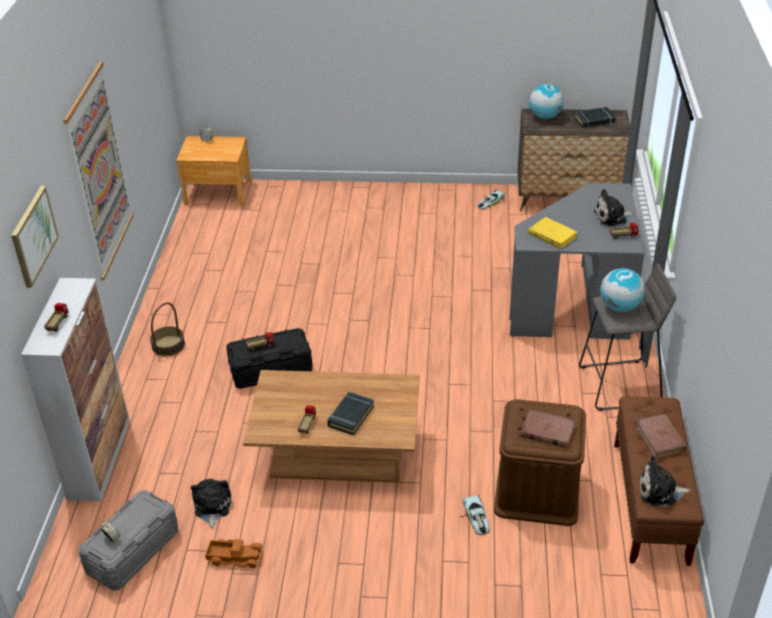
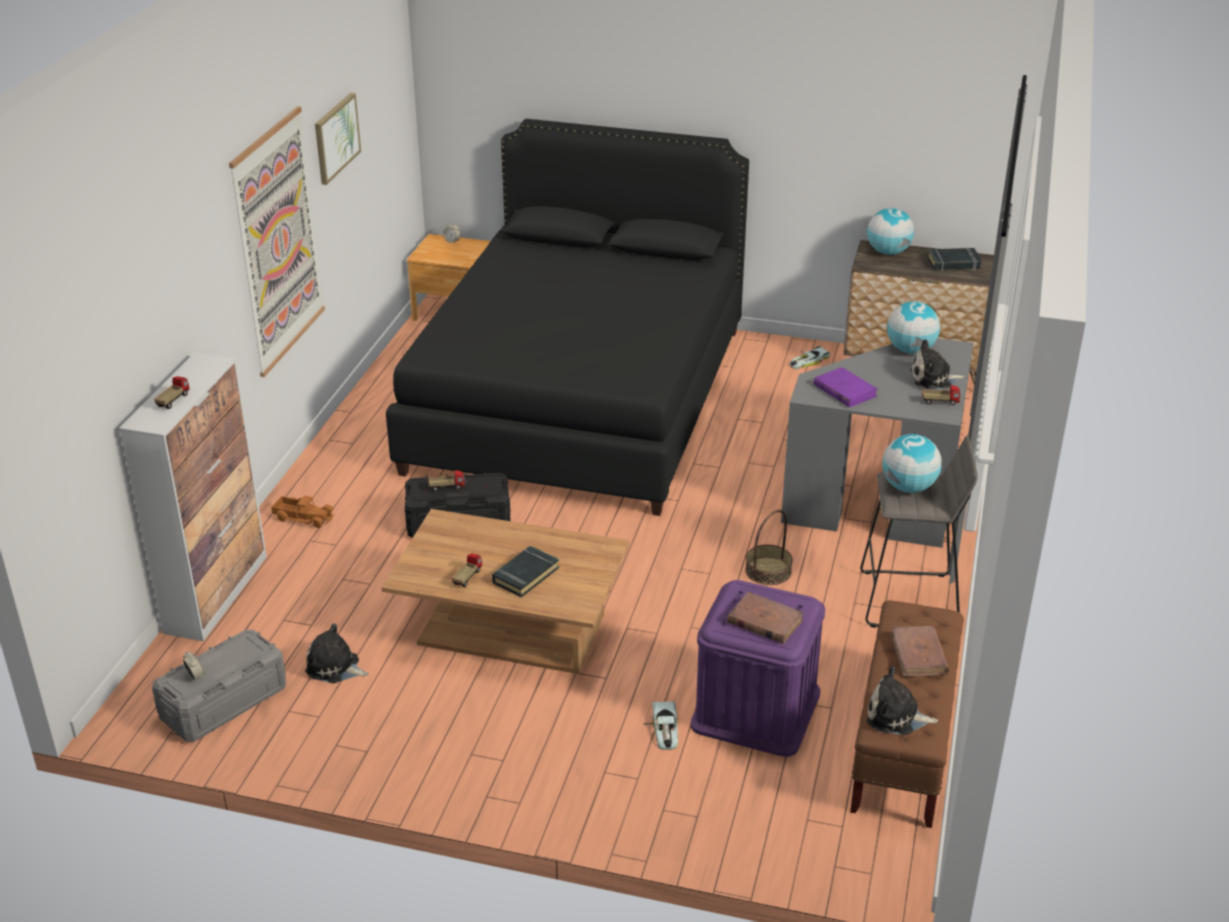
camera: 10 degrees right, 5 degrees down
(33, 236) = (161, 291): picture -> picture (336, 138)
(168, 345) = (340, 478): basket -> basket (768, 571)
(212, 507) = (335, 668): plush toy -> plush toy turned 75 degrees counterclockwise
(235, 557) = (345, 728): toy truck -> toy truck (303, 517)
(331, 254) = (579, 398): none -> black bed
(537, 490) = (756, 709): brown storage box -> purple storage box
(552, 235) = (844, 390): yellow book -> purple book
(588, 195) = (910, 350): none -> globe

